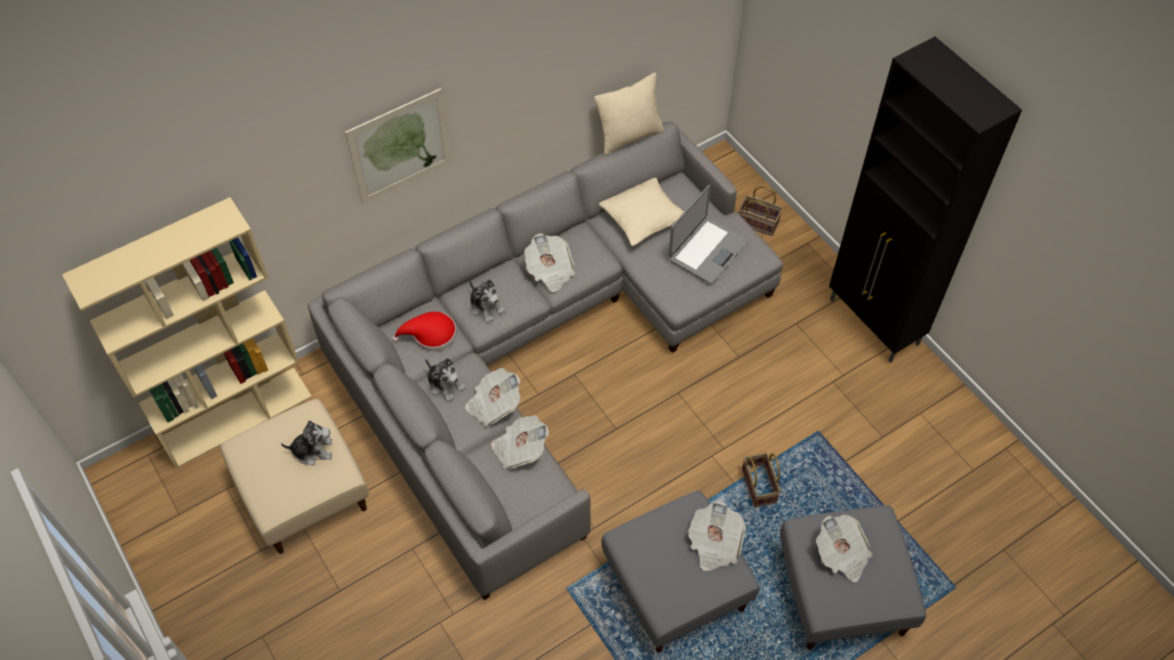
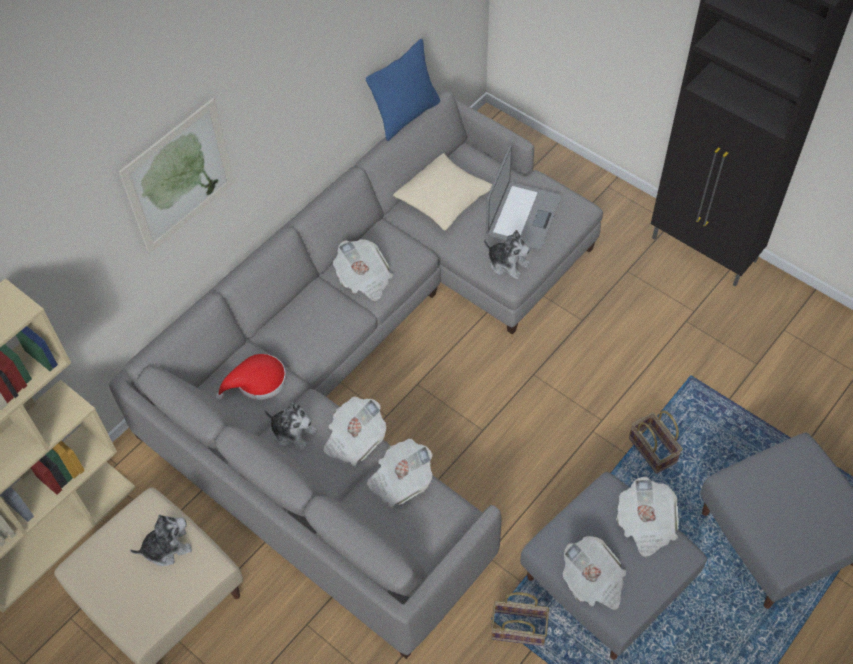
camera: 15 degrees left, 0 degrees up
(486, 307) = (308, 335): plush toy -> plush toy (507, 263)
(629, 137) = (406, 116): beige pillow -> blue pillow
(759, 223) = (552, 178): basket -> basket (520, 628)
(841, 555) = (780, 498): newspaper -> newspaper (593, 581)

